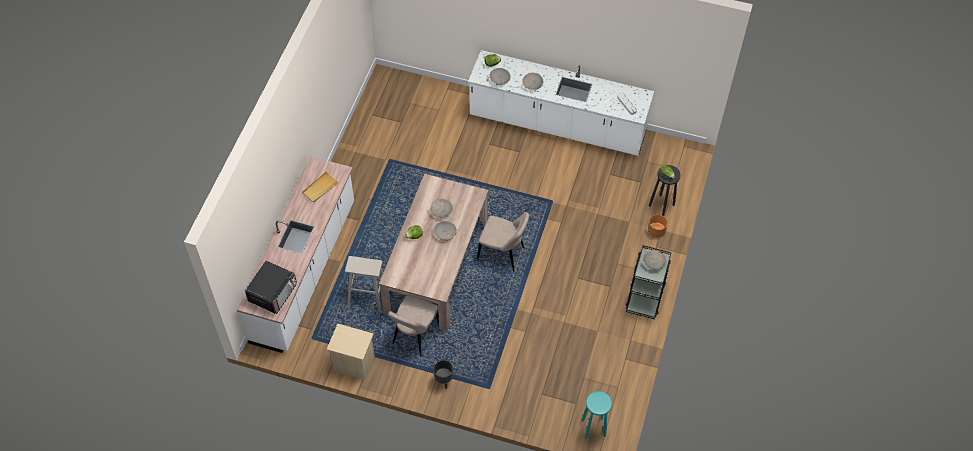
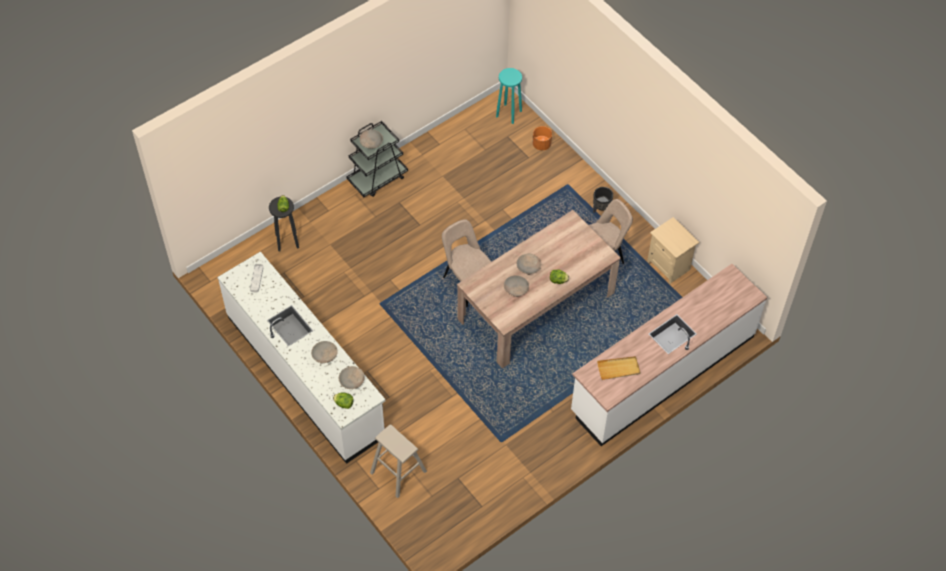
camera: 145 degrees left, 0 degrees up
(273, 293) = (725, 293): microwave -> none
(368, 294) = (616, 318): beige stool -> beige stool (398, 472)
(656, 231) = (315, 222): orange planter -> orange planter (541, 144)

